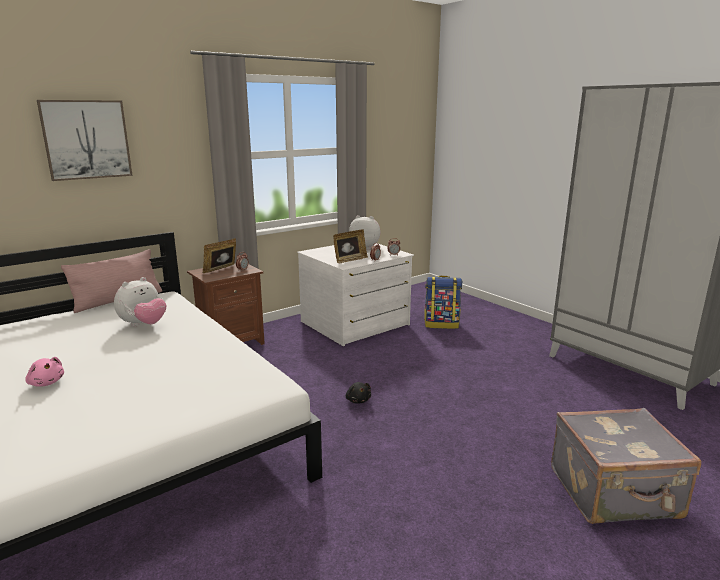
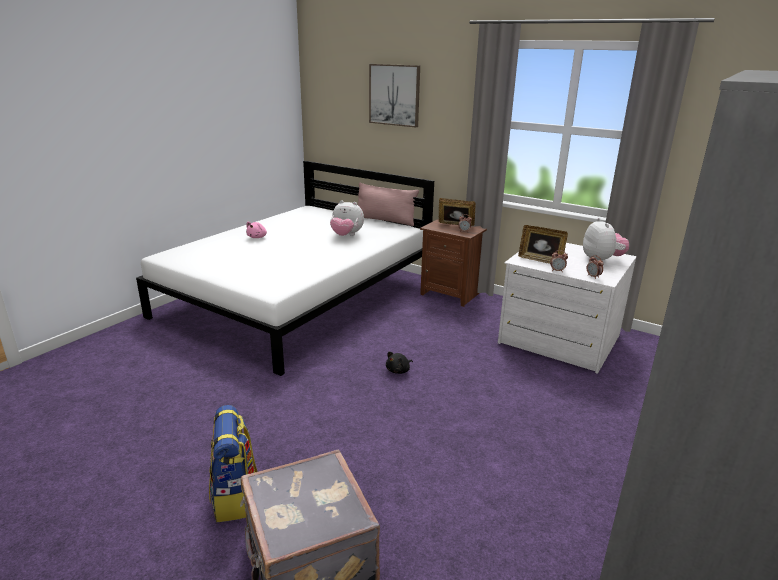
camera: 70 degrees right, 5 degrees up
(441, 324) = (629, 396): backpack -> backpack (236, 497)

